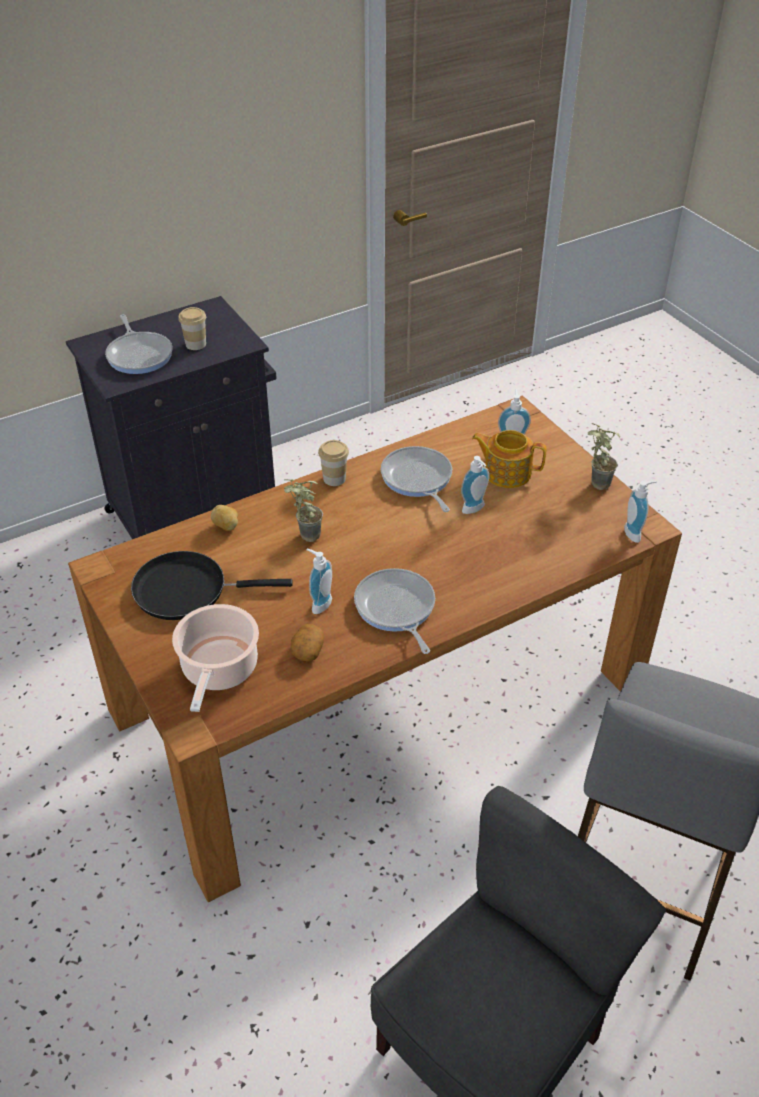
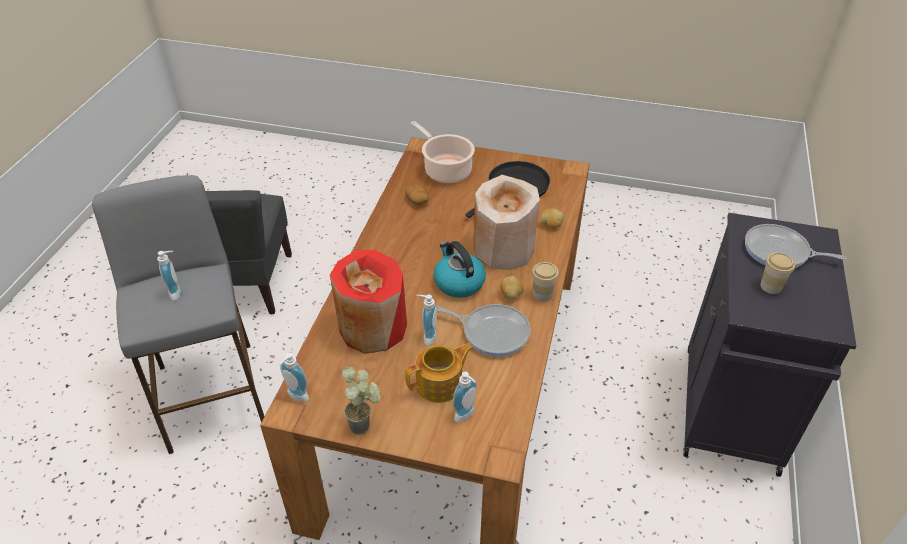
camera: 135 degrees right, 0 degrees up
(304, 536) = (503, 249): potted plant -> beige vase
(319, 603) = (443, 222): soap dispenser -> soap dispenser (177, 292)
(360, 494) = (511, 295): none -> potato
(389, 534) = (458, 282): none -> kettle
(396, 609) = (399, 245): frying pan -> none
(514, 547) = (372, 327): none -> red vase

